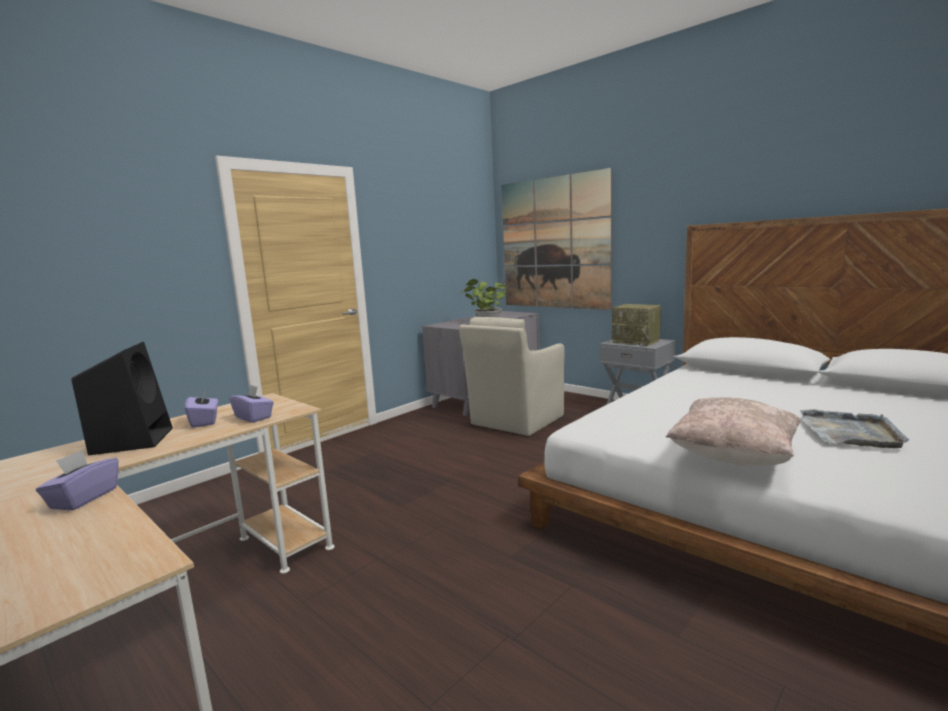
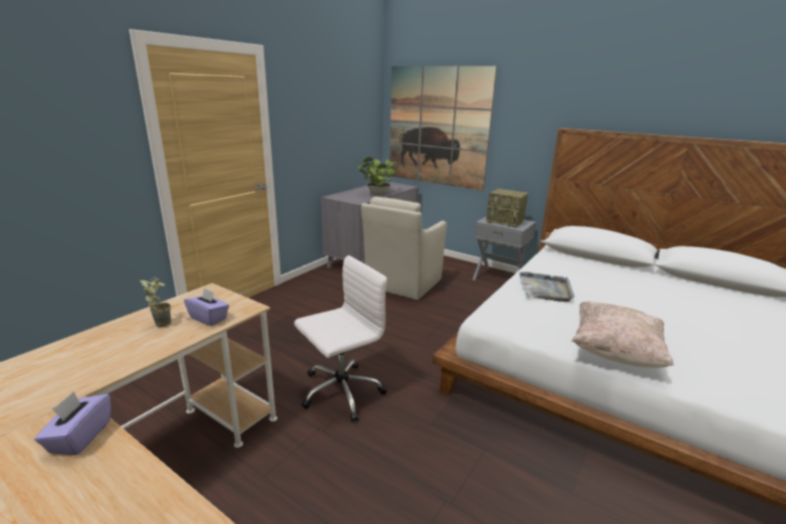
camera: 10 degrees left, 10 degrees up
(133, 440) = (95, 349): black speaker -> none
(205, 421) = (161, 323): purple tissue box -> potted plant
(412, 524) = (340, 392): none -> white office chair
(851, 432) = (691, 327): grey tray -> grey tray (545, 289)

